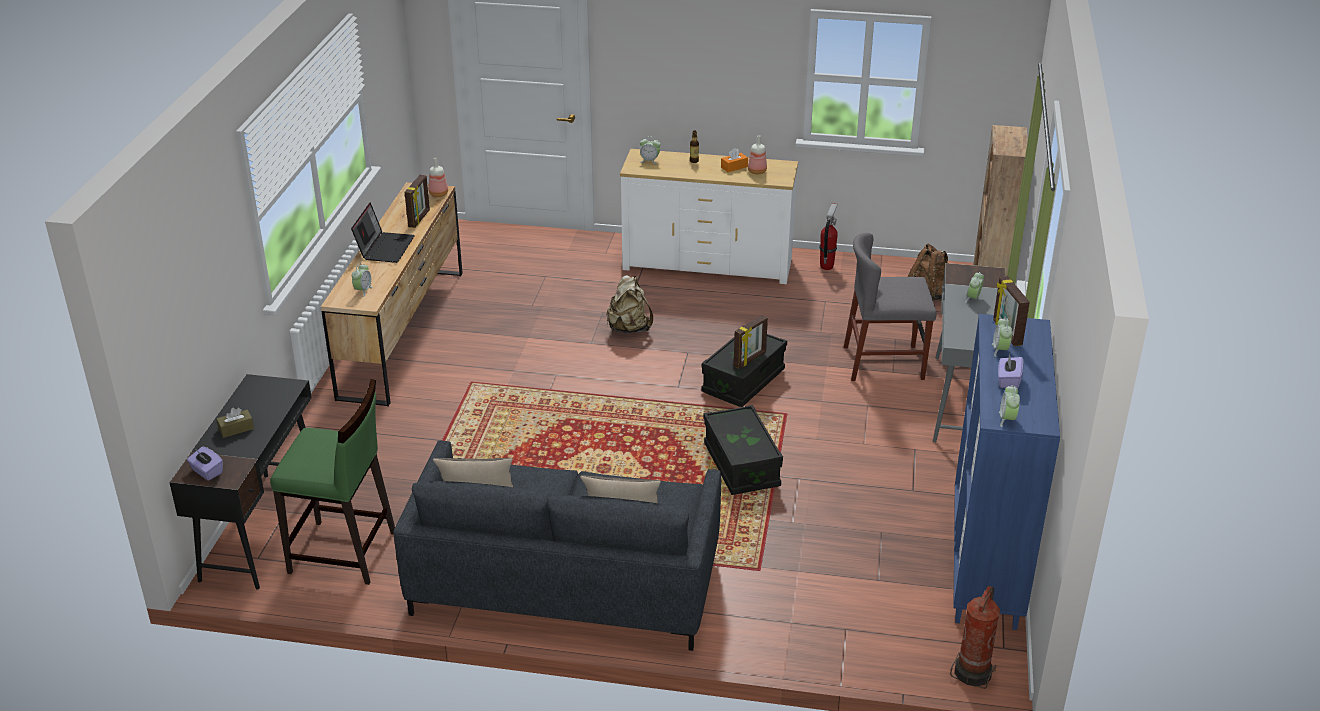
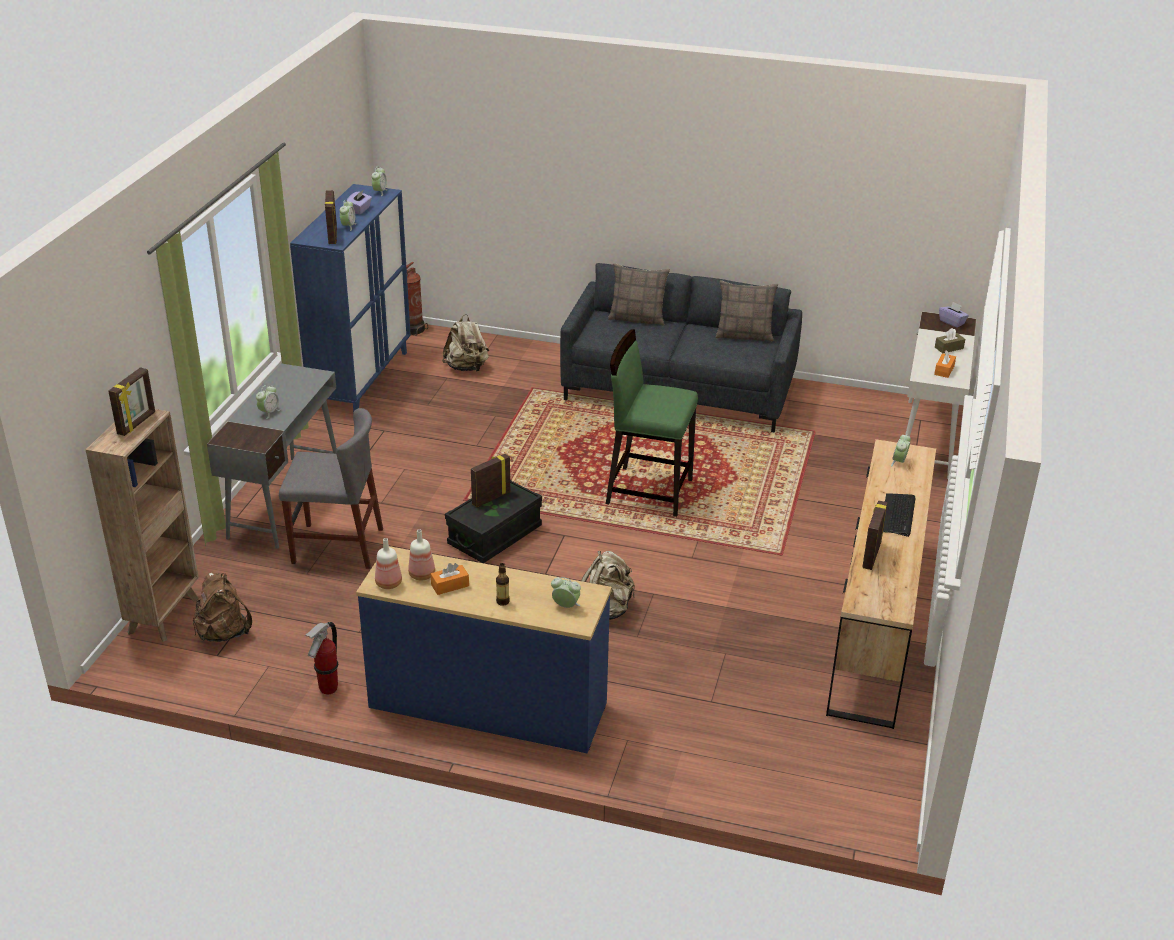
camera: 175 degrees left, 0 degrees up
(261, 396) = (944, 370): none -> orange tissue box
(262, 528) = (928, 439): black desk -> white desk
(343, 553) = (853, 418): green stool -> green stool (648, 491)
(385, 247) = (898, 515): laptop -> keyboard
(439, 194) = (858, 596): bottle -> bottle (388, 583)
(707, 264) = (487, 706): white dresser -> blue dresser
(741, 465) = (522, 458): black storage box -> none
(858, 600) = (467, 368): none -> beige backpack
(1008, 144) = (137, 423): none -> picture frame

